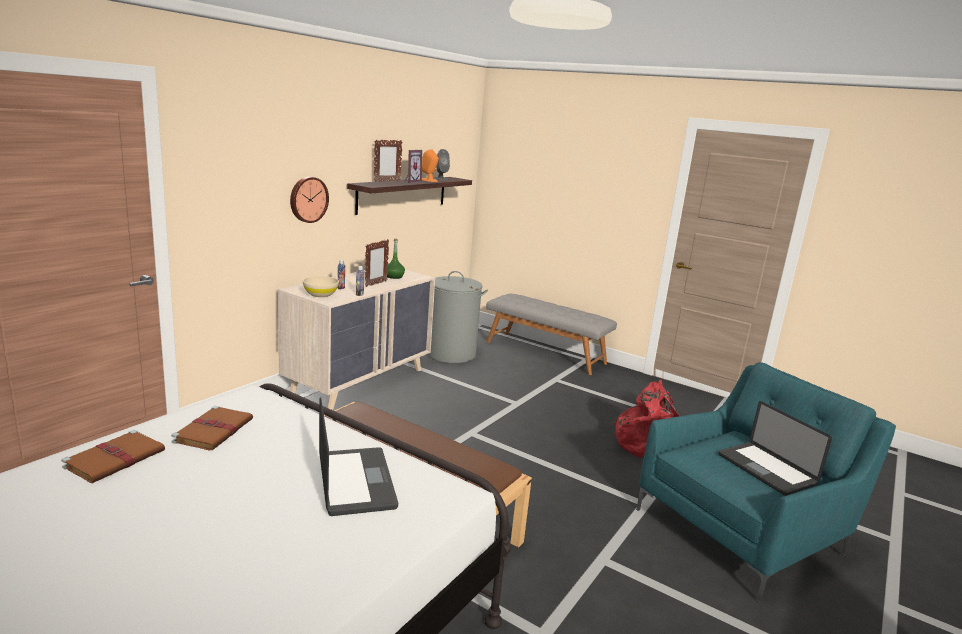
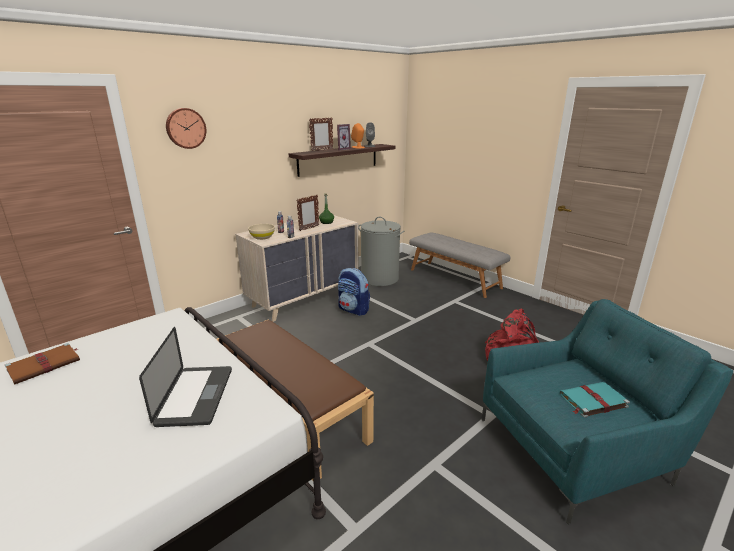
camera: 15 degrees right, 5 degrees up
(214, 430) = (125, 344): brown book -> none
(308, 199) = (255, 167): wall clock -> wall clock (185, 128)
(433, 393) = (353, 310): none -> backpack
(766, 469) = (592, 401): laptop -> turquoise book

